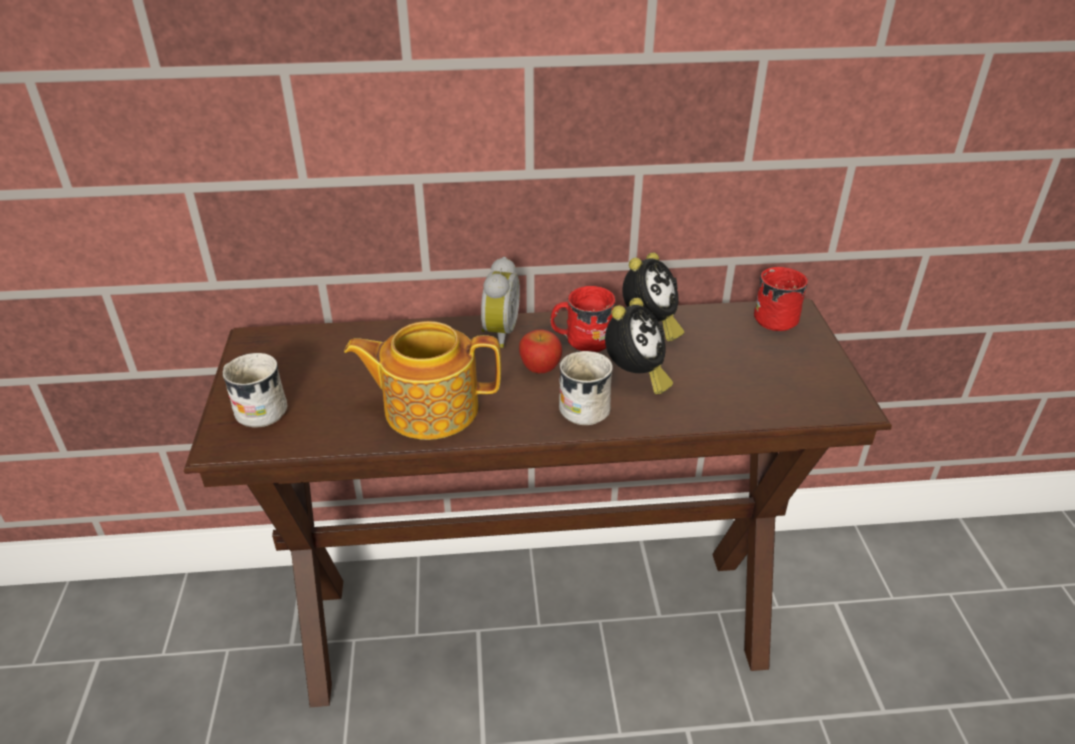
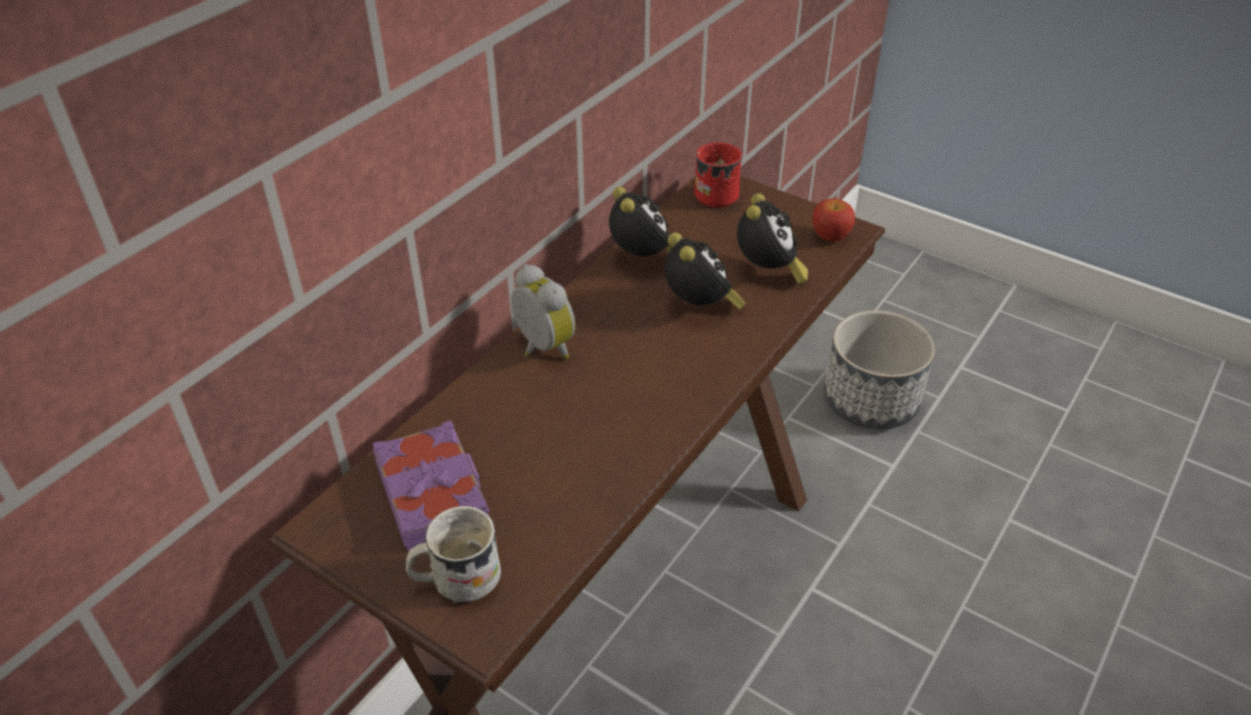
camera: 50 degrees left, 5 degrees up
(320, 362) = (434, 492): none -> purple book
(429, 408) = (600, 451): teapot -> none
(540, 368) = (625, 352): apple -> apple (830, 236)
(581, 340) = (615, 307): red mug -> none
(583, 405) = (703, 357): white mug -> none
(726, 388) = (768, 272): none -> alarm clock
(933, 649) = (871, 400): none -> planter

